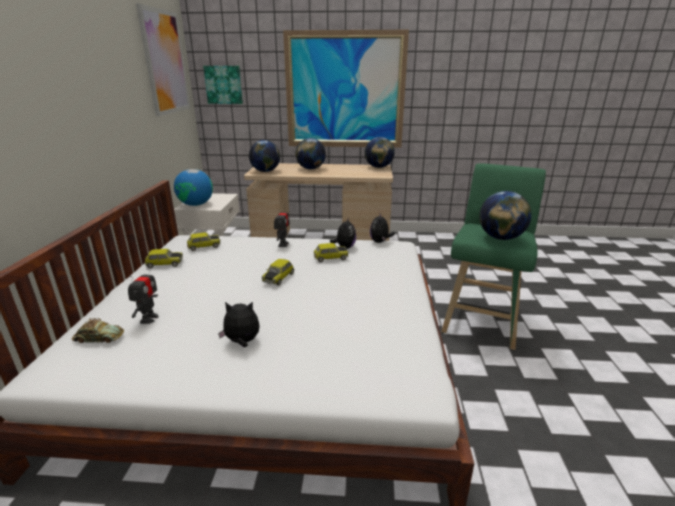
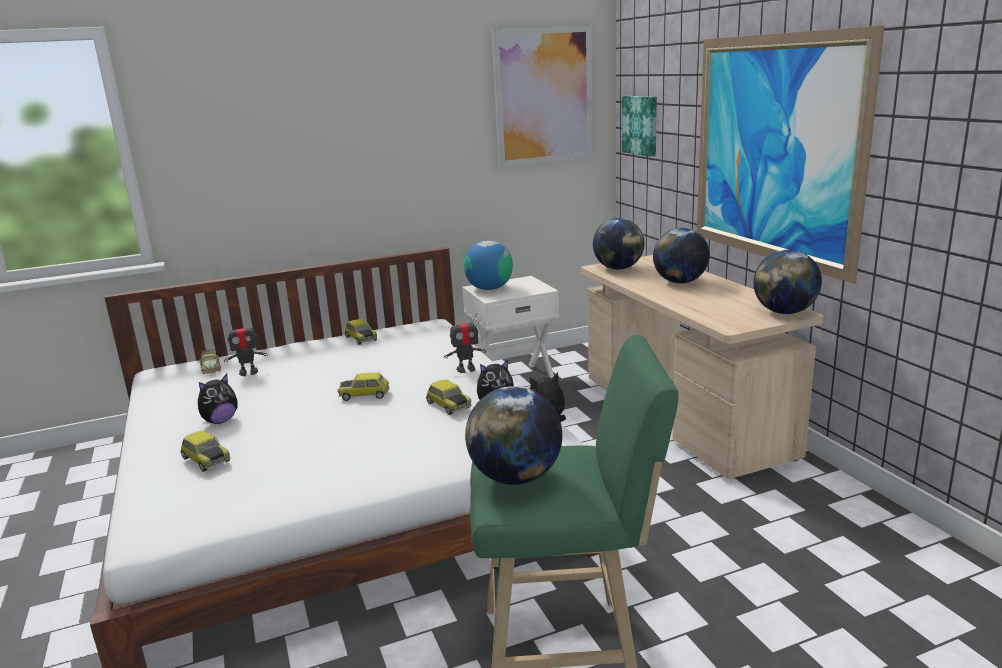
camera: 65 degrees right, 5 degrees down
(204, 246) = (417, 338): toy car -> toy car (205, 460)
(242, 342) = (220, 421): plush toy -> plush toy turned 75 degrees clockwise

